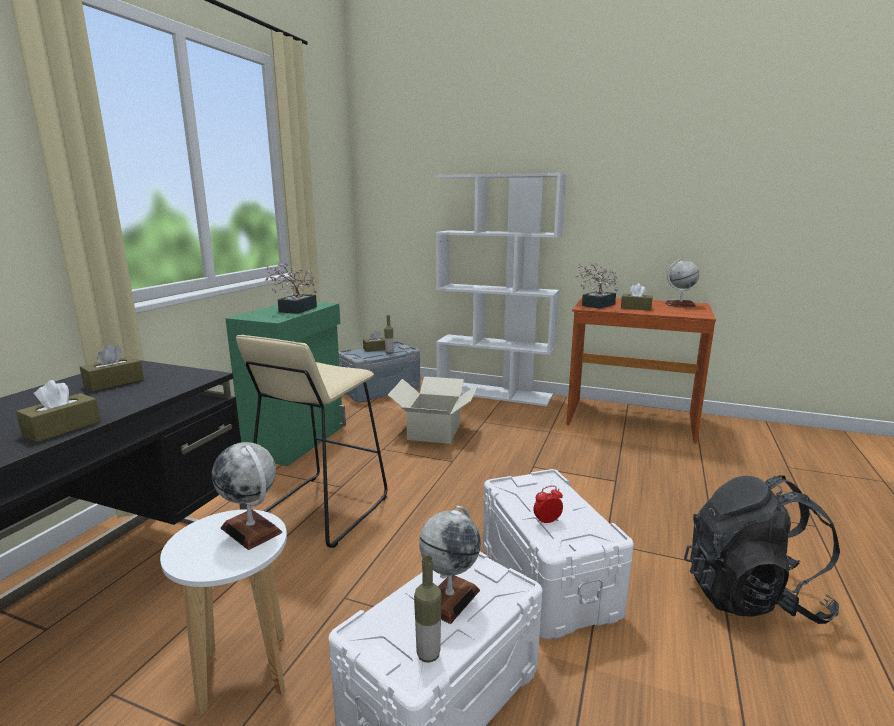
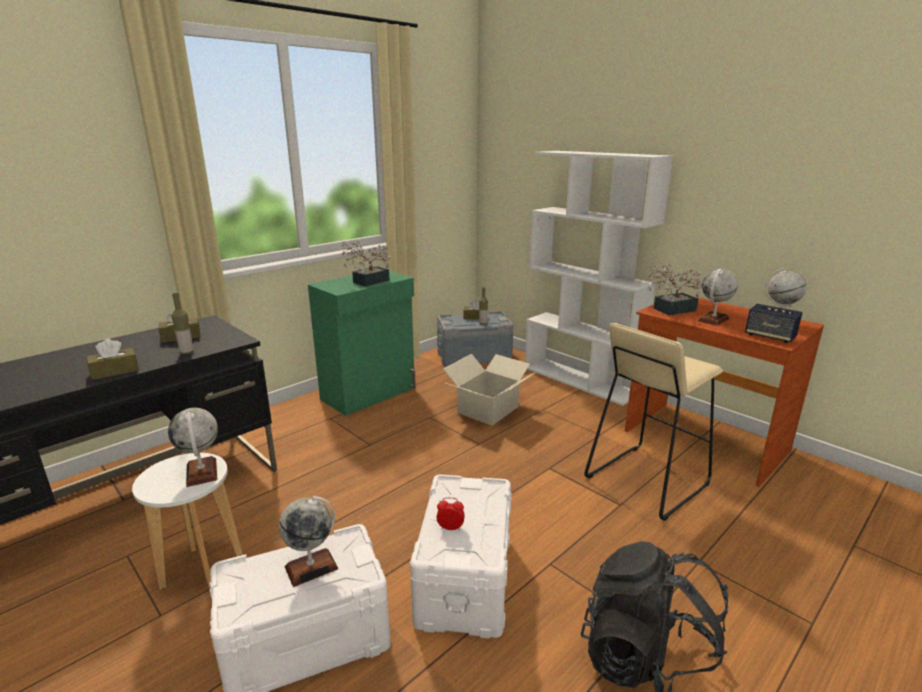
camera: 25 degrees right, 5 degrees up
(320, 509) = (339, 461): beige stool -> beige stool (646, 480)
(428, 654) = (258, 603): bottle -> bottle (187, 352)
(635, 308) = (713, 319): brown tissue box -> globe
(689, 313) = (770, 336): none -> speaker

